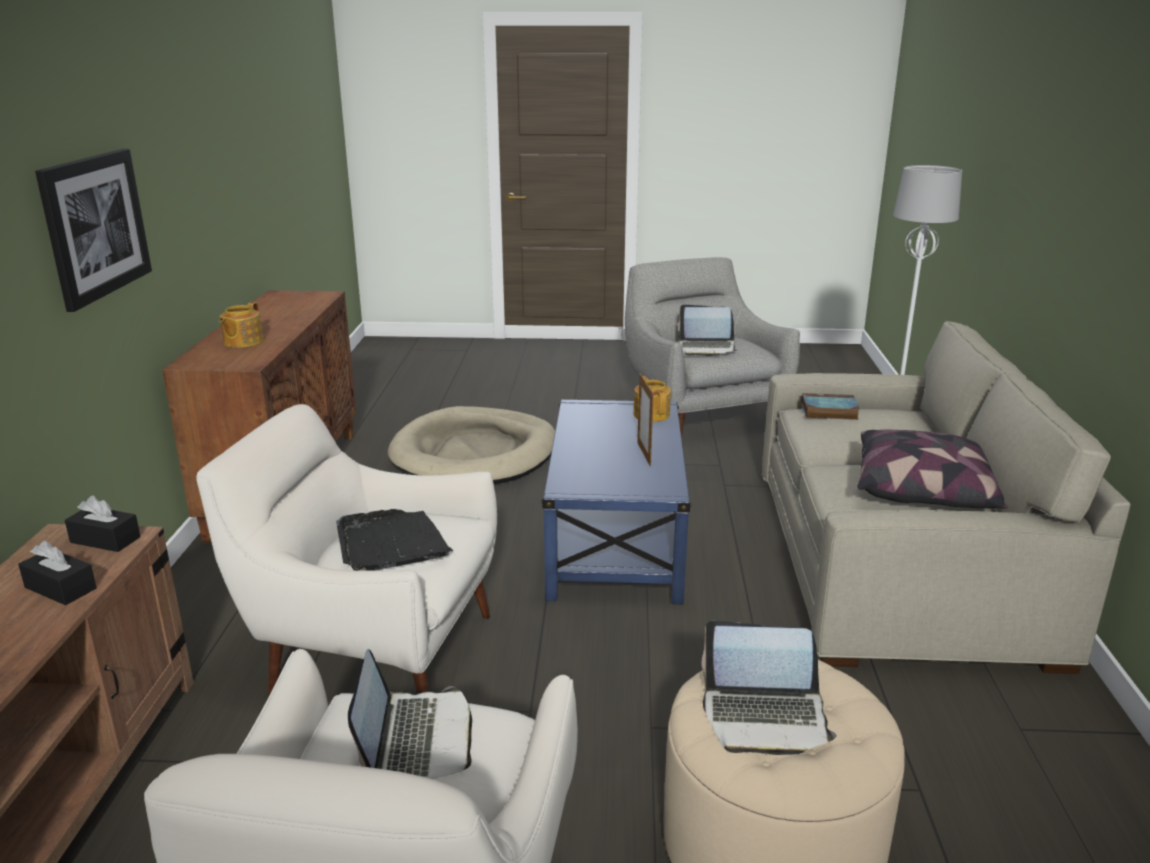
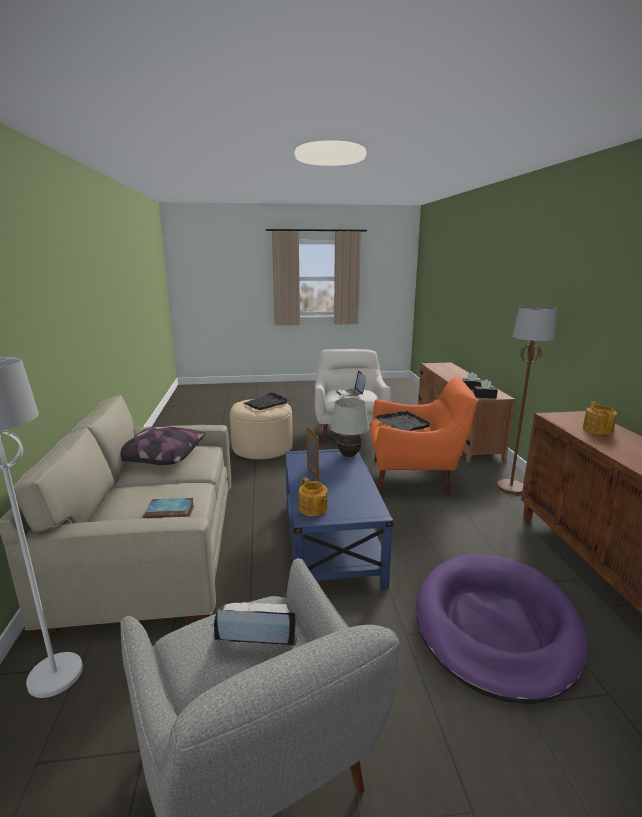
camera: 170 degrees right, 5 degrees down
(95, 226) = (584, 316): picture -> none
(208, 600) = (511, 488): none -> brown floor lamp
(374, 651) = (414, 477): white armchair -> orange armchair
(475, 454) = (495, 626): beige dog bed -> purple dog bed
(568, 482) = (349, 455): none -> white table lamp
(765, 717) = (266, 403): laptop -> black tray

